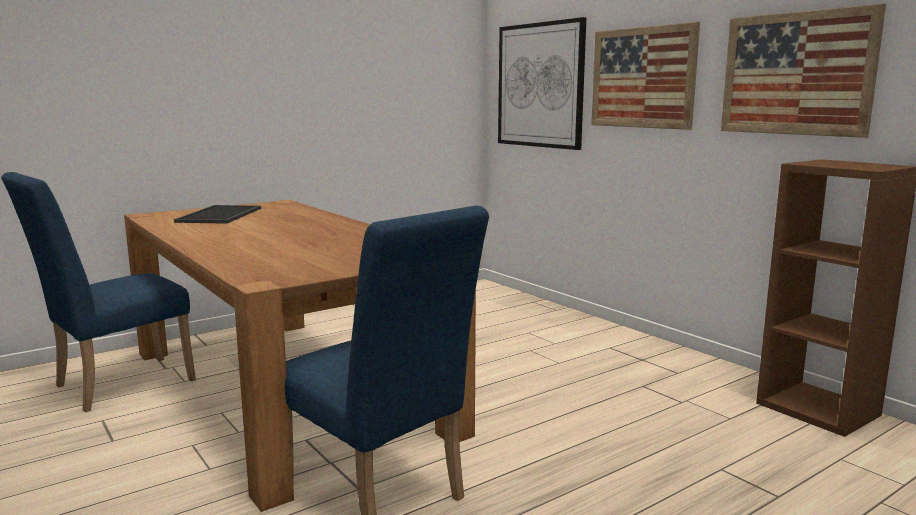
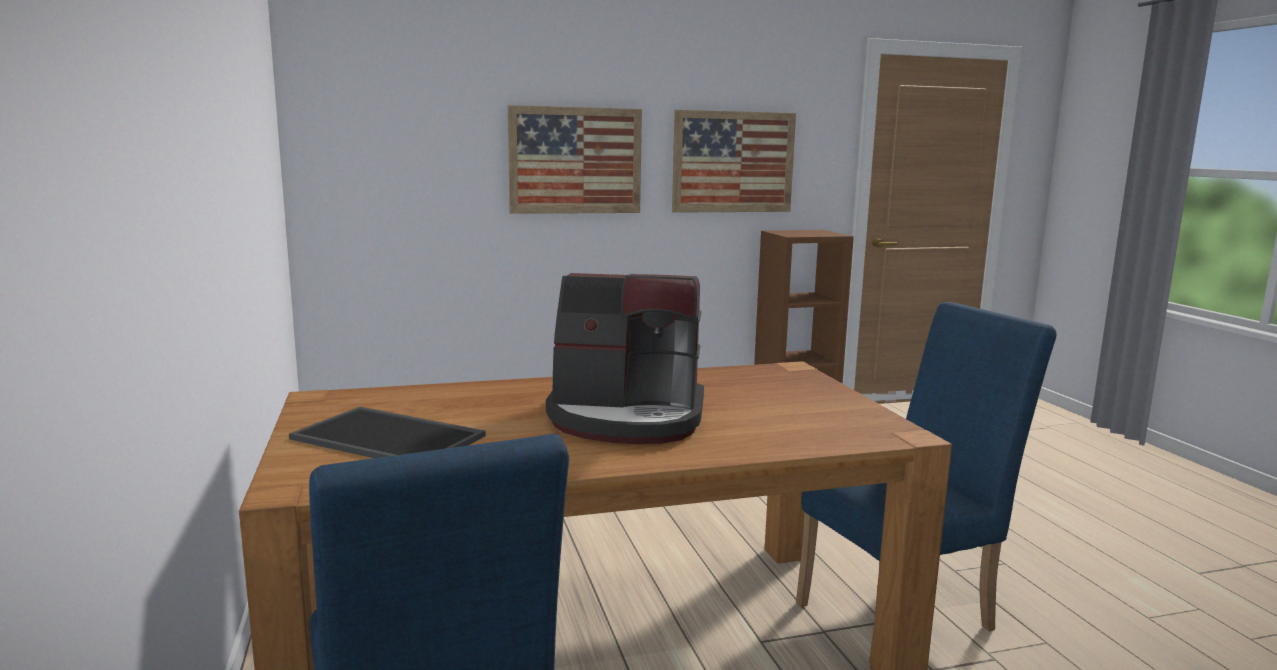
camera: 70 degrees left, 0 degrees up
(272, 236) = (627, 418): none -> coffee machine
(540, 85) = (409, 165): picture -> none

